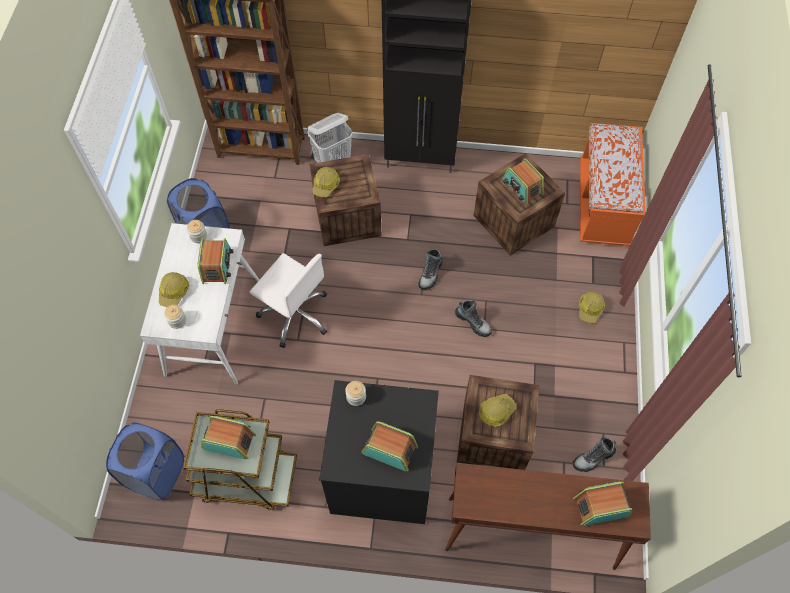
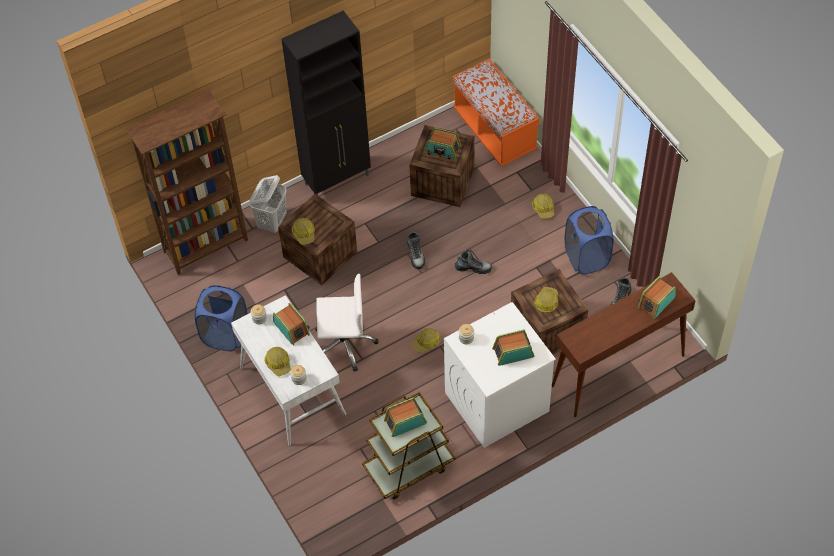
camera: 35 degrees left, 5 degrees down
(156, 473) = (344, 506): blue laundry basket -> blue laundry basket (586, 257)
(369, 365) = (427, 342): none -> hard hat
(381, 475) = (496, 402): black washing machine -> white washing machine

